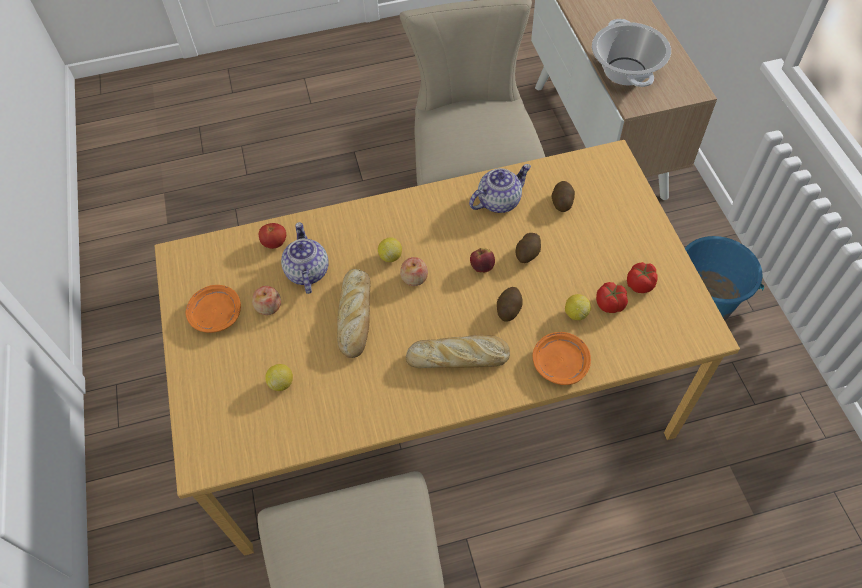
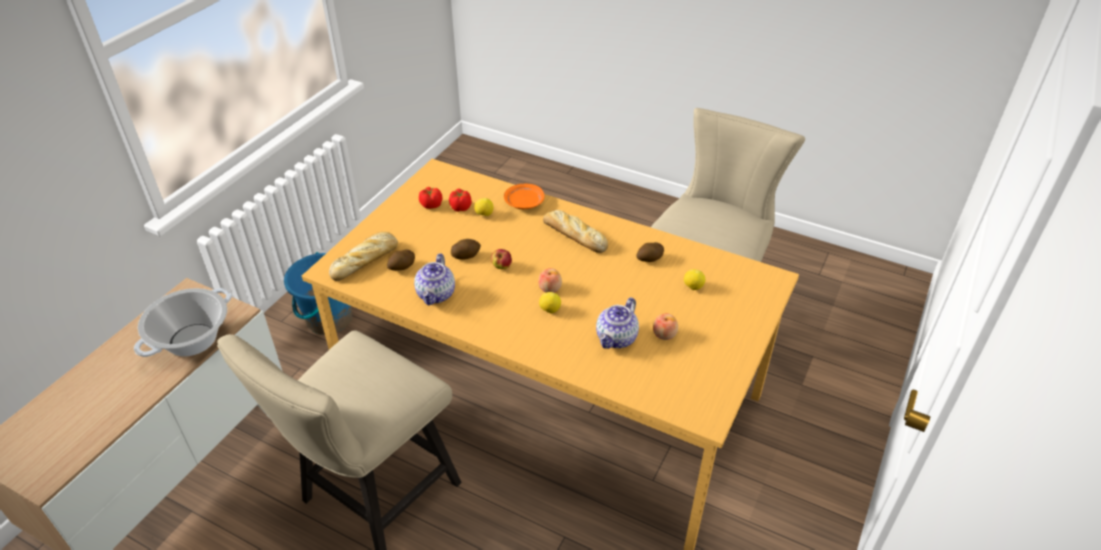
camera: 140 degrees left, 15 degrees down
(215, 314) = (707, 354): orange plate -> none
(275, 243) = (621, 374): tomato -> none
(355, 317) = (612, 291): bread -> bread (366, 260)
(499, 201) = (436, 294): teapot -> teapot turned 90 degrees counterclockwise
(508, 309) = (516, 238): potato -> potato (649, 259)

